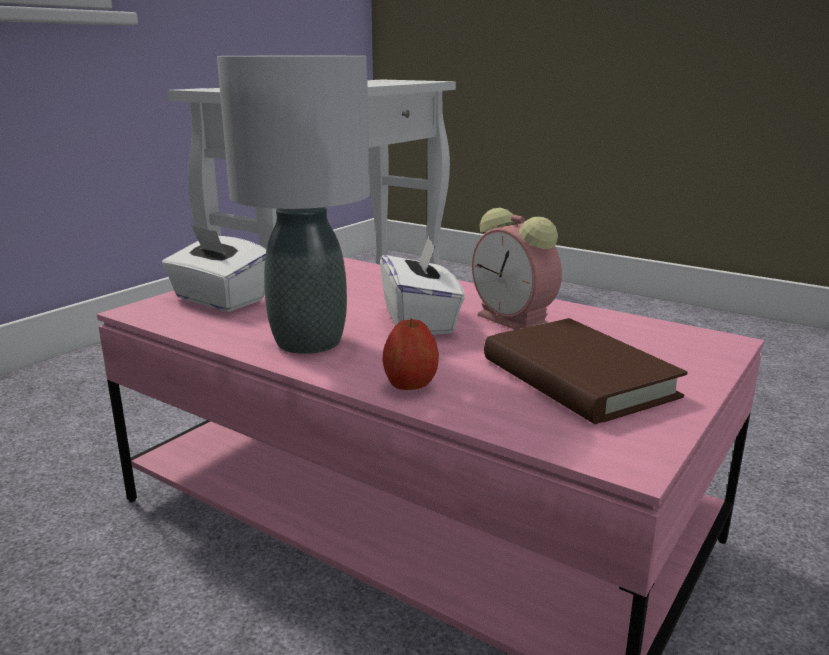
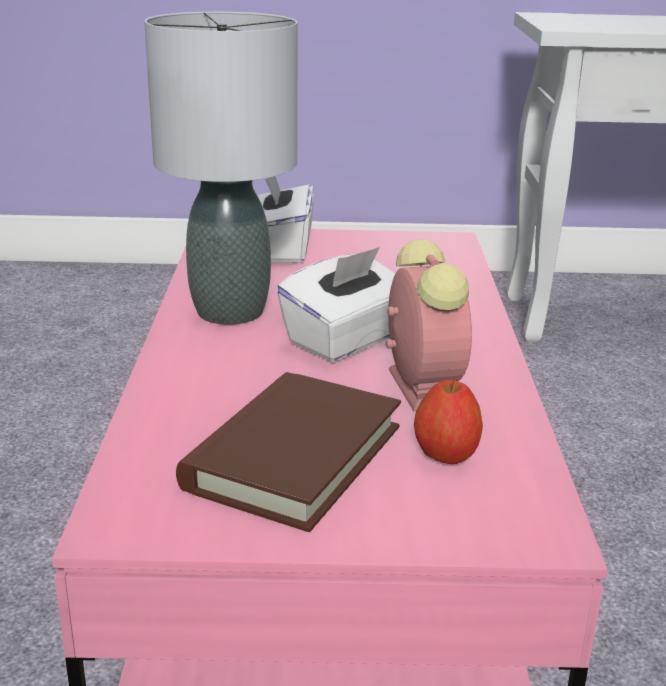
camera: 55 degrees right, 5 degrees up
(410, 386) = (181, 380): apple -> apple (445, 456)
(516, 321) = (419, 385): alarm clock -> alarm clock turned 150 degrees clockwise

